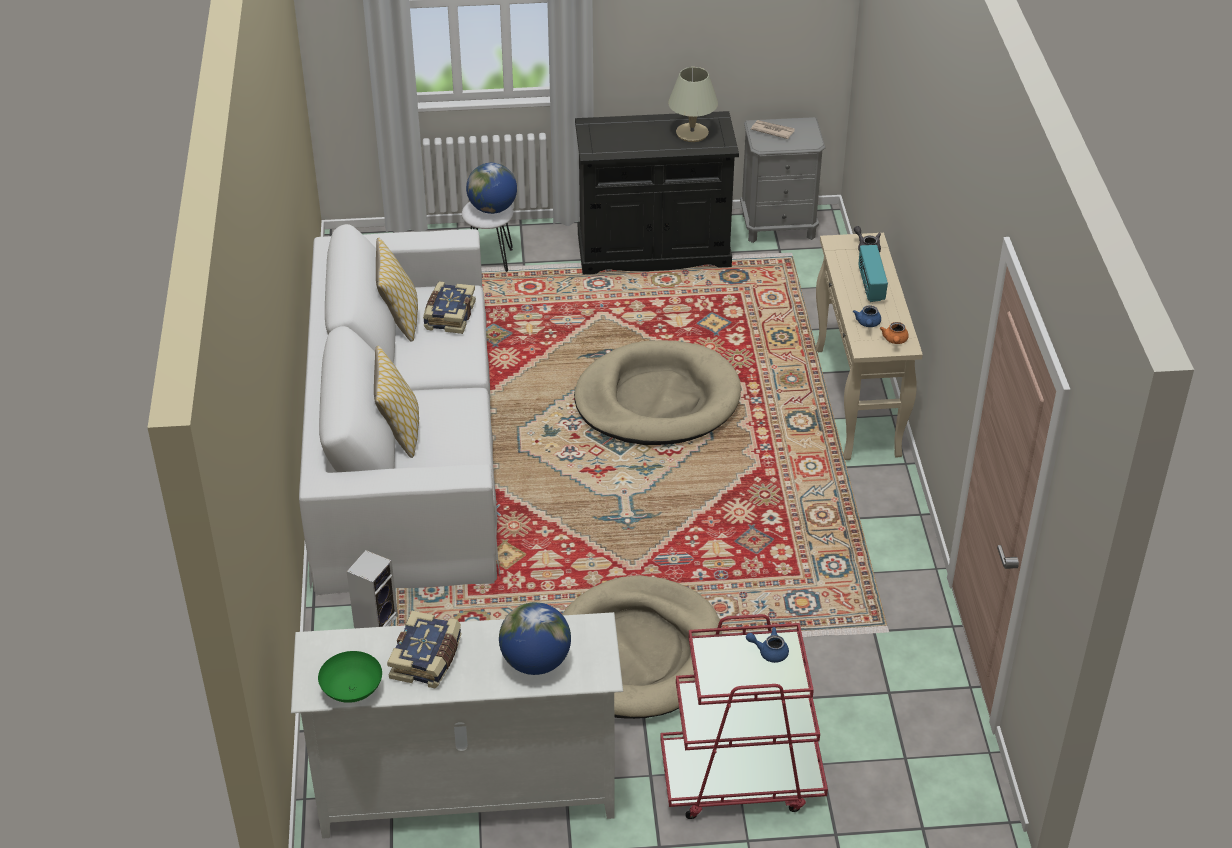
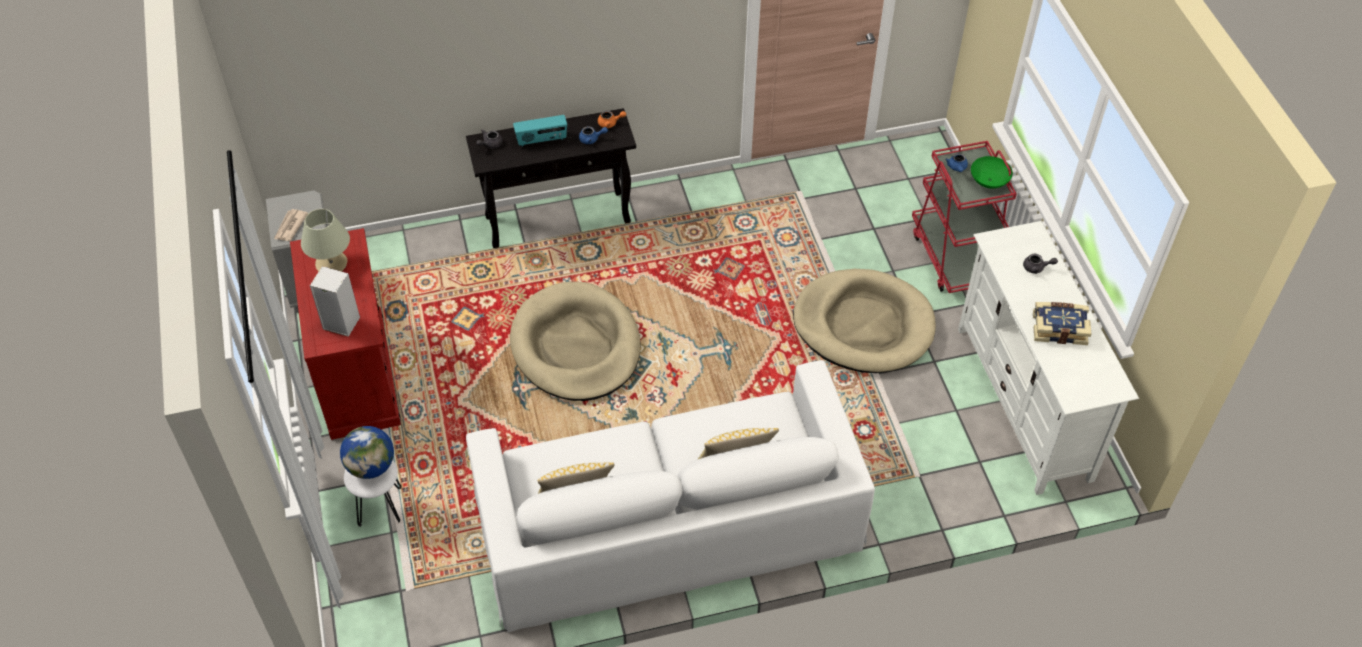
camera: 100 degrees left, 10 degrees up
(353, 691) = (1106, 365): green bowl -> green bowl (989, 181)
(376, 620) = (880, 495): speaker -> speaker (340, 323)
(448, 316) = (564, 460): book -> none
(536, 662) = (1036, 268): globe -> grey teapot
(654, 250) = (358, 375): black cabinet -> red cabinet
(858, 402) = (559, 219): beige console table -> black console table

